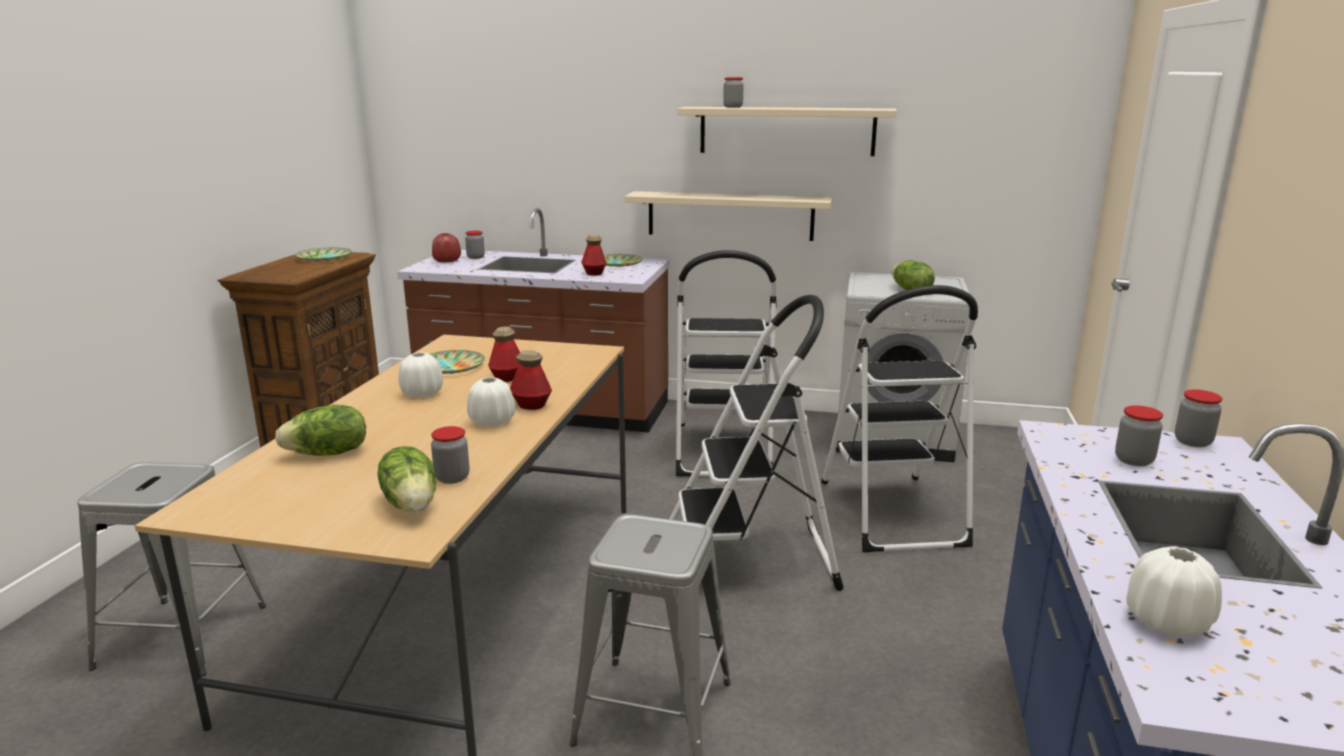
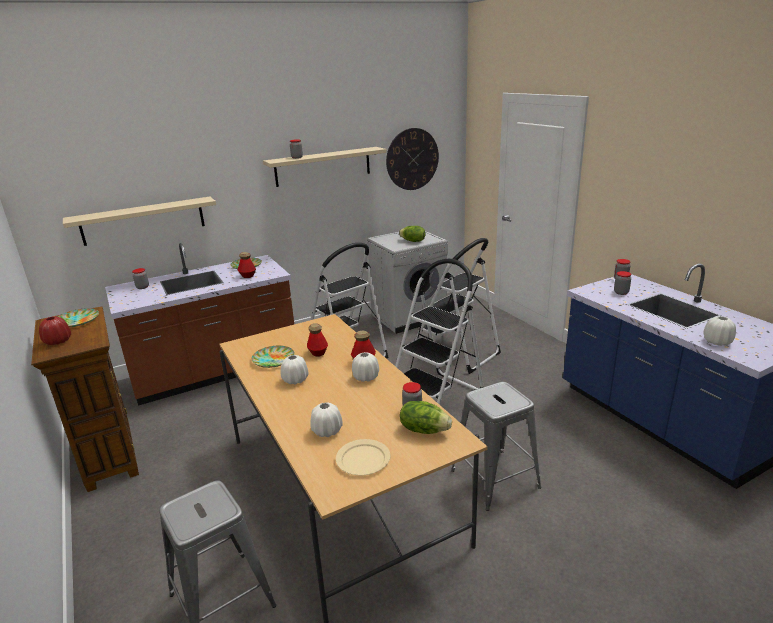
camera: 40 degrees left, 5 degrees up
(286, 497) = (363, 459): none -> beige plate
(328, 454) = (327, 431): lettuce -> white vase
(447, 261) = (128, 295): red vase -> red vase (58, 341)
(730, 215) = (298, 221): beige shelf -> beige shelf (143, 221)
(972, 143) = (412, 159): none -> wall clock

